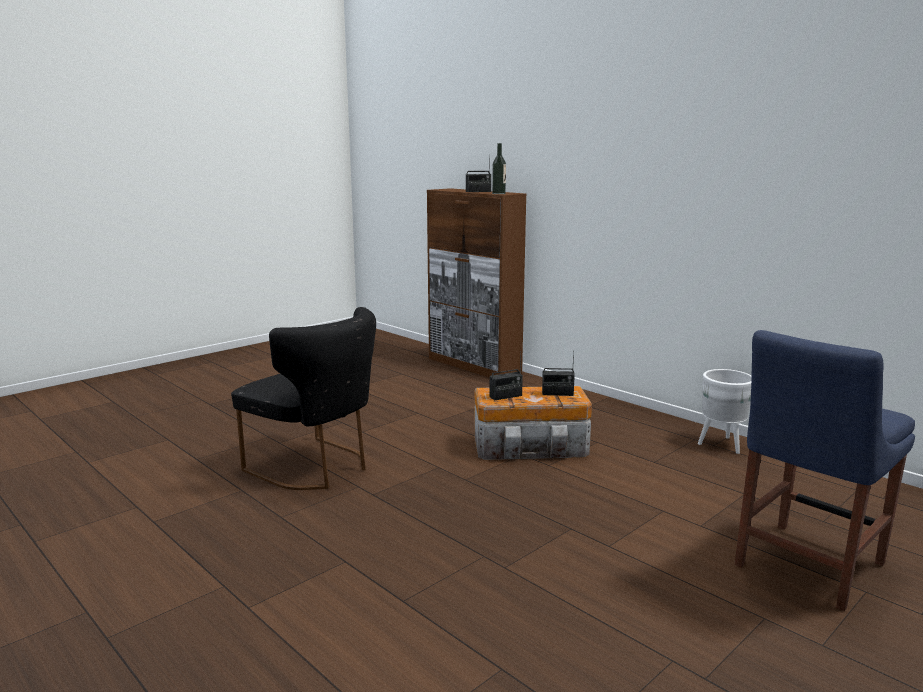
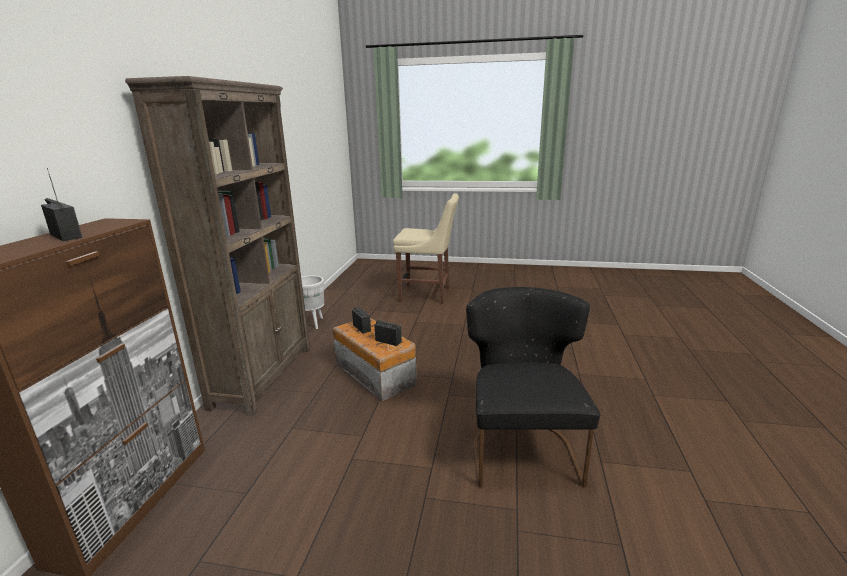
camera: 125 degrees left, 5 degrees up
(498, 193) = (123, 223): bottle -> none
(593, 406) = (264, 375): none -> brown bookcase
(804, 567) = (427, 295): blue chair -> beige chair

